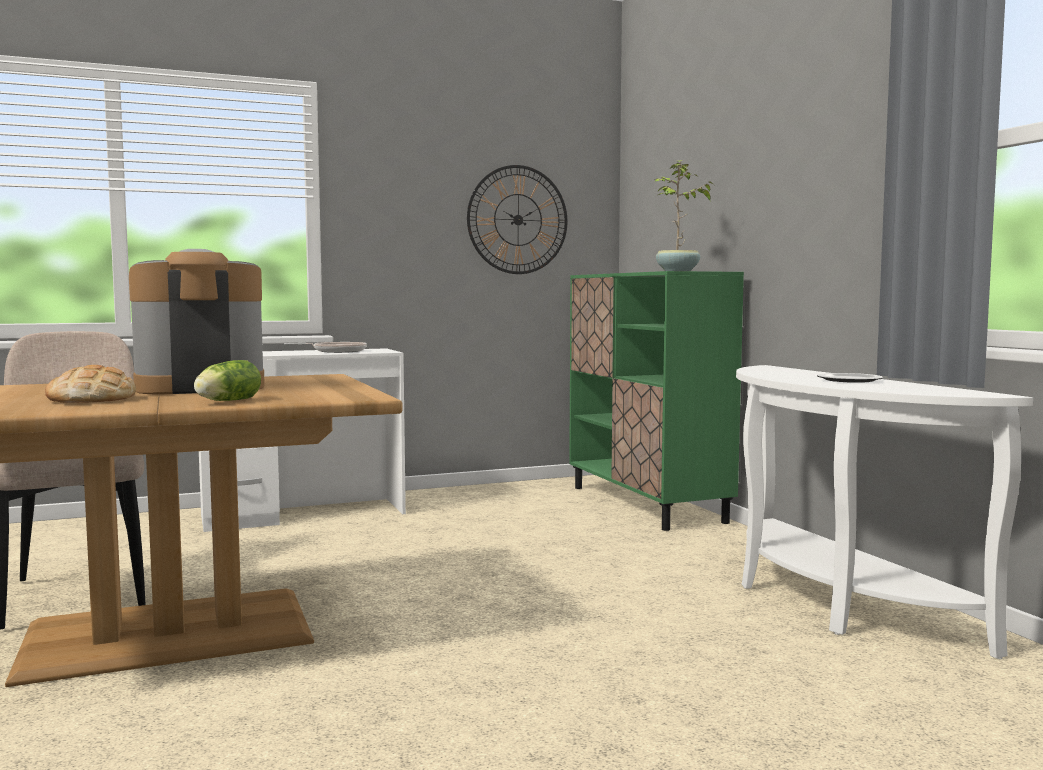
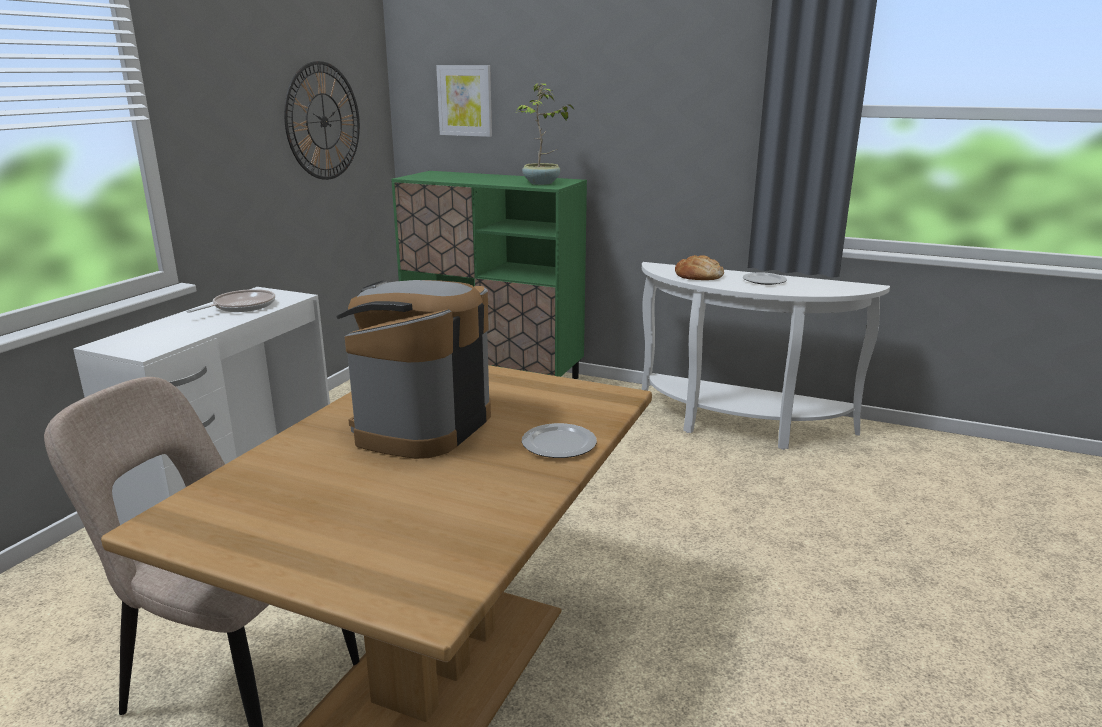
camera: 45 degrees left, 15 degrees up
(92, 399) = (434, 488): bread -> bread (699, 275)
(226, 401) = (559, 443): lettuce -> plate
(663, 199) = (465, 100): none -> picture

